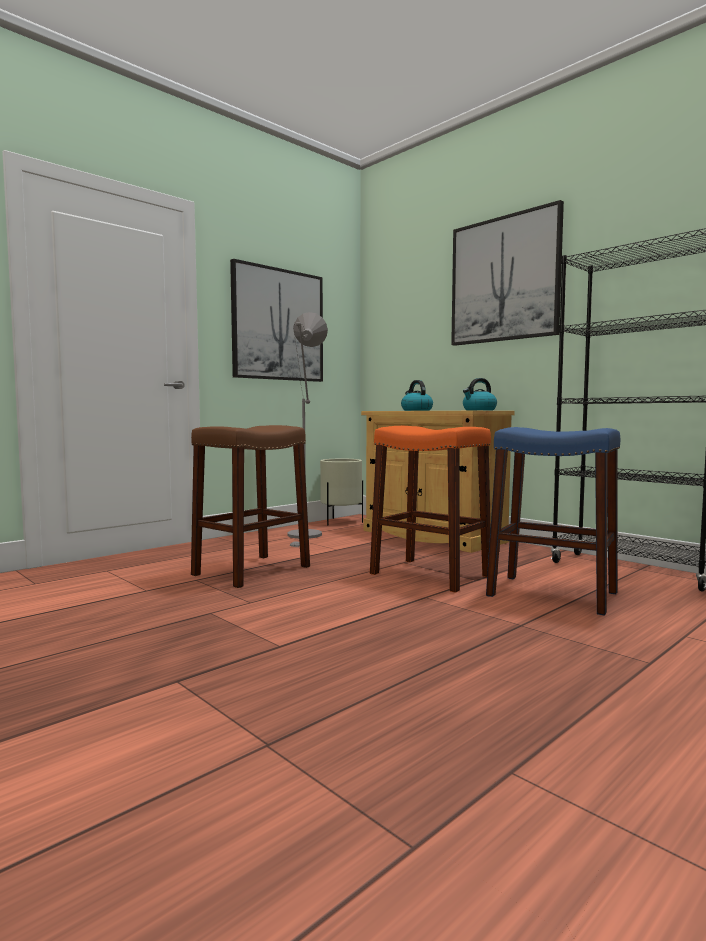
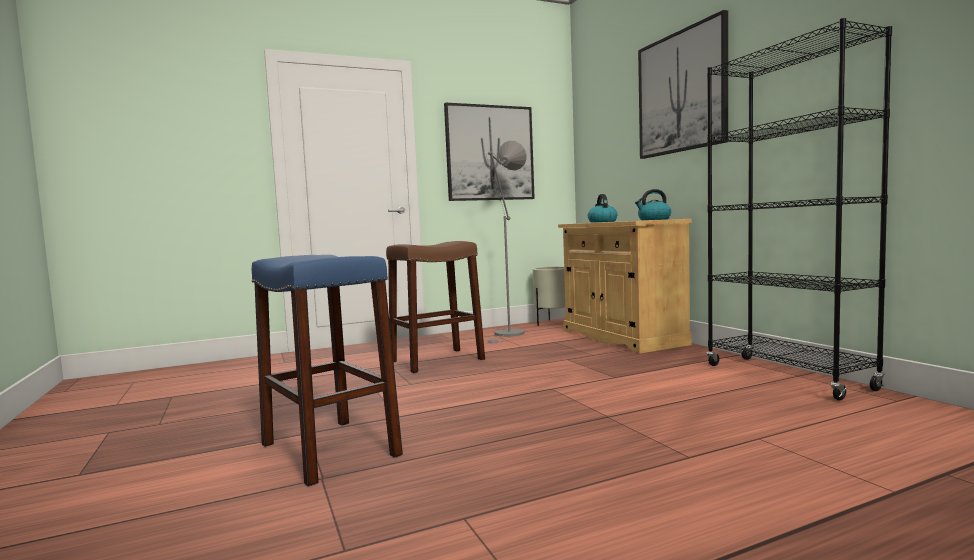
camera: 20 degrees right, 0 degrees up
(430, 575) = (578, 371): orange stool -> none
(552, 594) = (672, 393): blue stool -> blue stool (329, 450)

